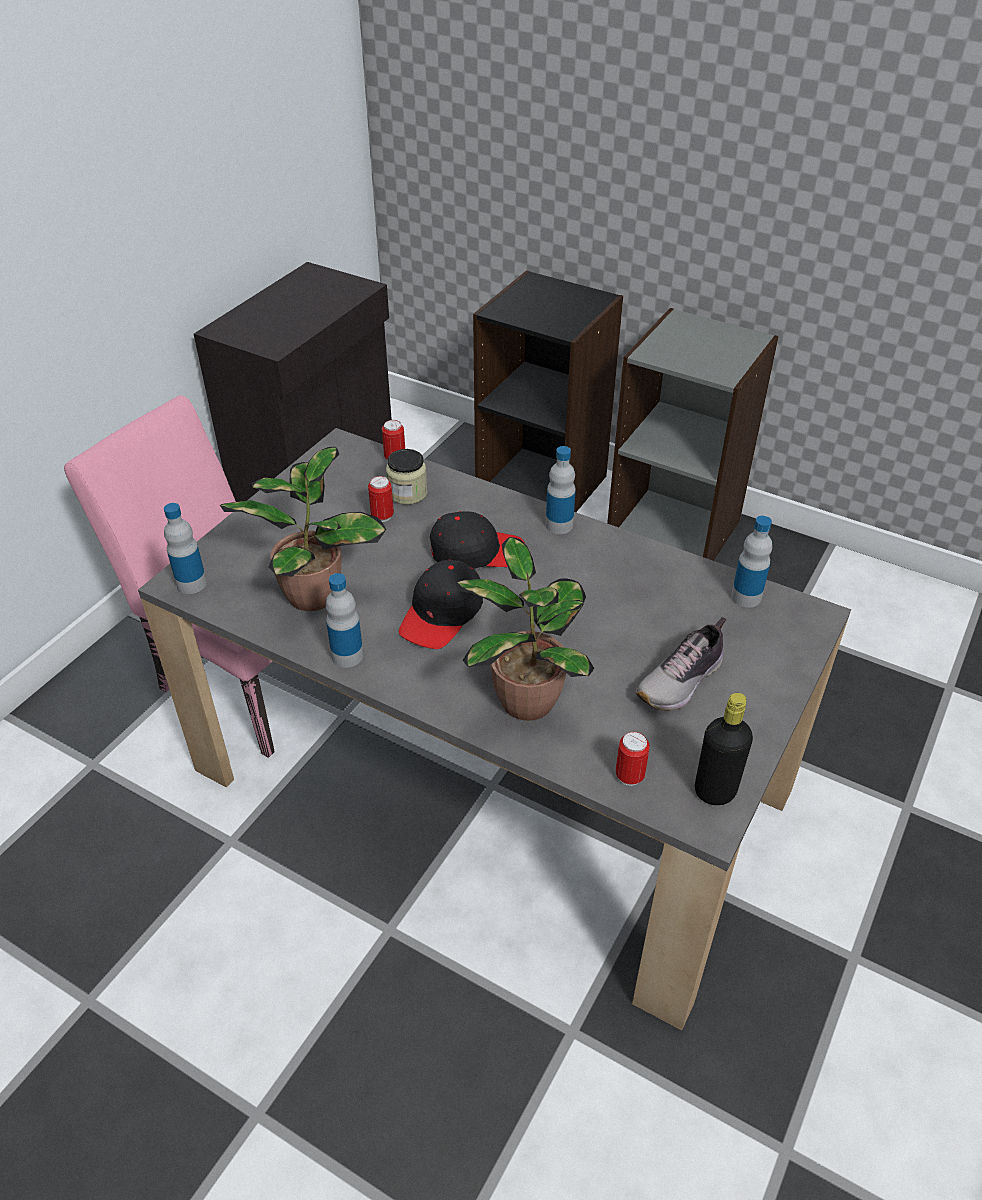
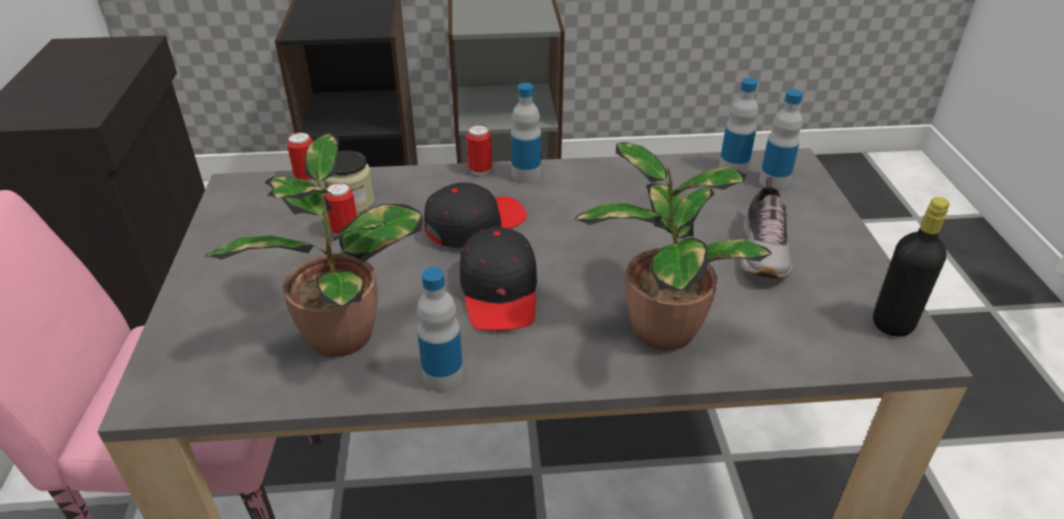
camera: 35 degrees left, 5 degrees down
(191, 584) = (172, 390): bottle -> bottle (774, 182)
(629, 776) = (819, 348): can -> can (480, 170)

